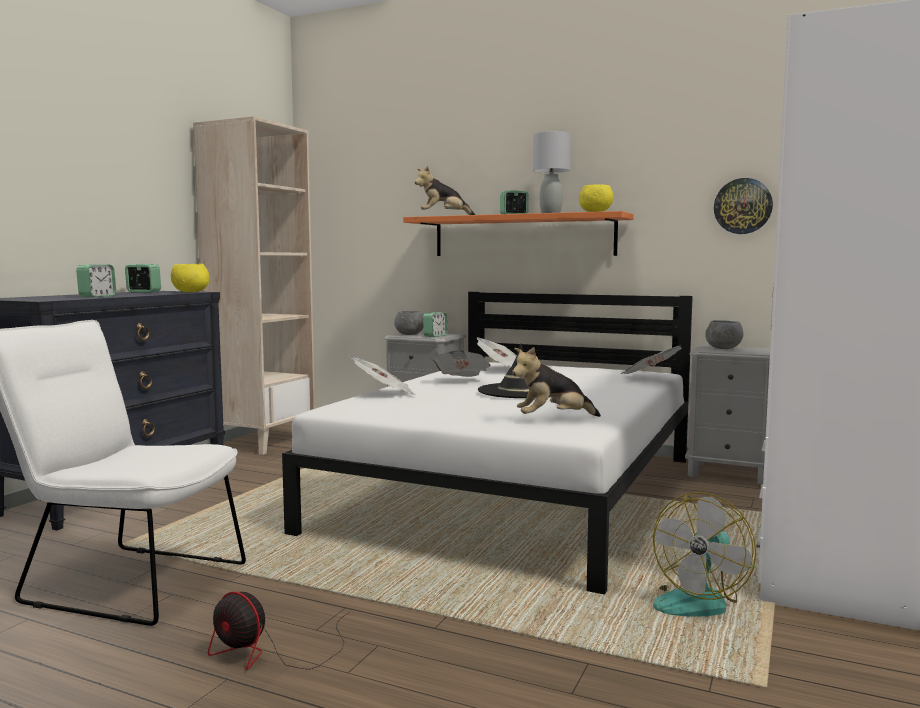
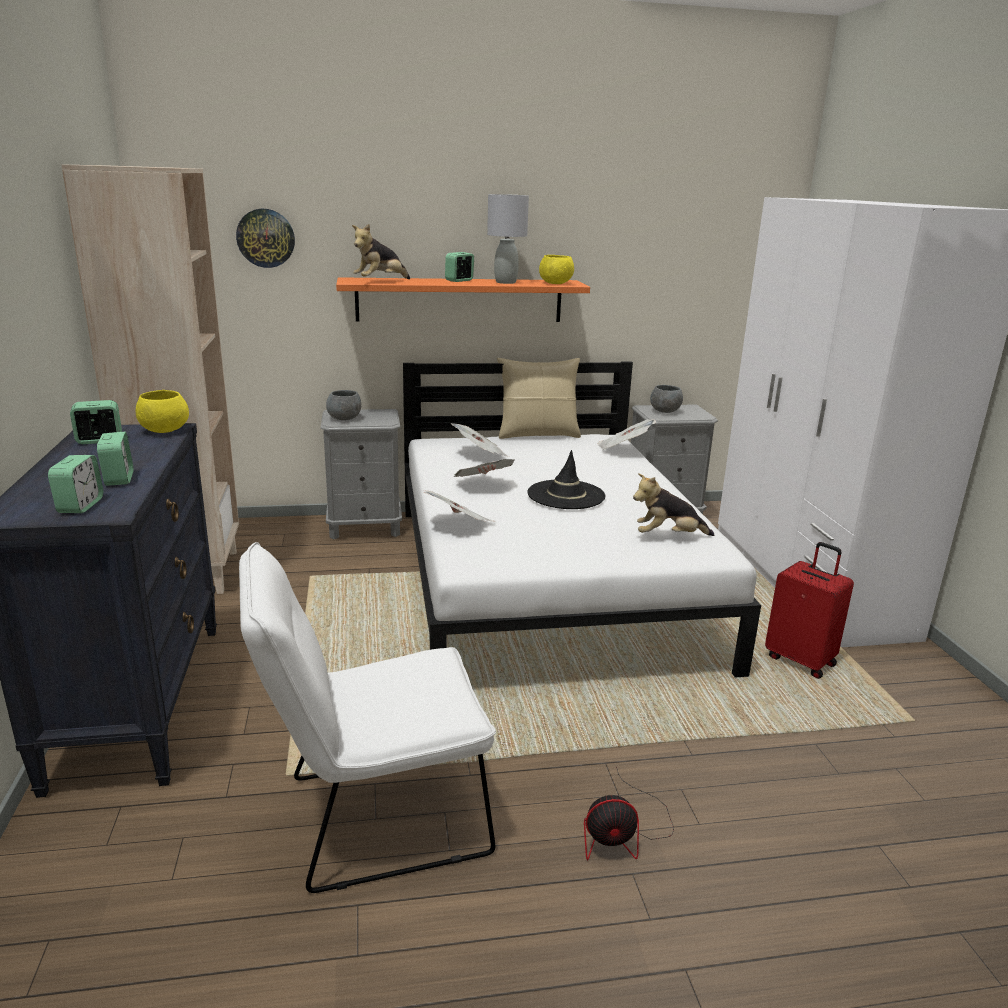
camera: 35 degrees left, 15 degrees up
(435, 336) = (378, 418): alarm clock -> alarm clock (80, 506)
(553, 419) = (668, 536): plush toy -> plush toy turned 45 degrees clockwise
(587, 366) = (538, 434): none -> beige pillow
(697, 601) = (801, 660): fan -> red suitcase
(743, 206) = (674, 276): wall clock -> wall clock (265, 238)

